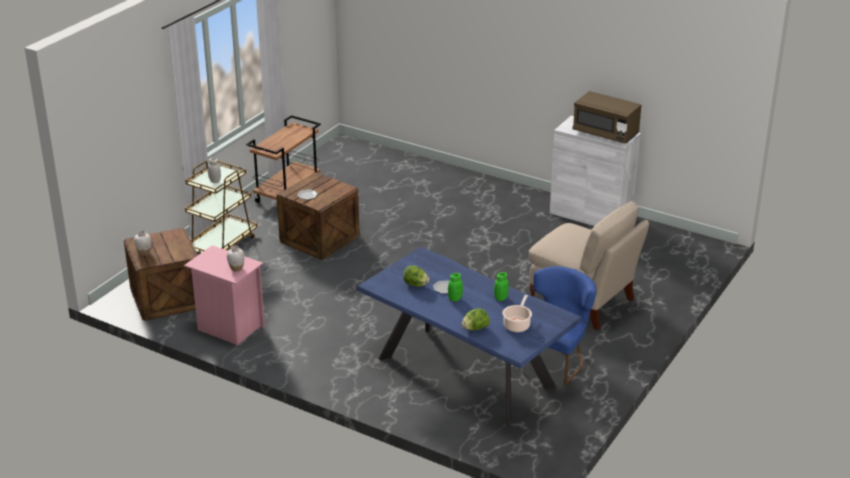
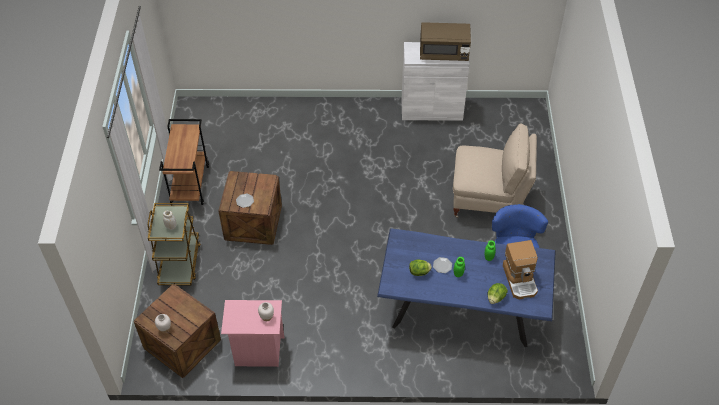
camera: 30 degrees left, 20 degrees up
(517, 325) = (520, 279): cooking pot -> coffee machine

